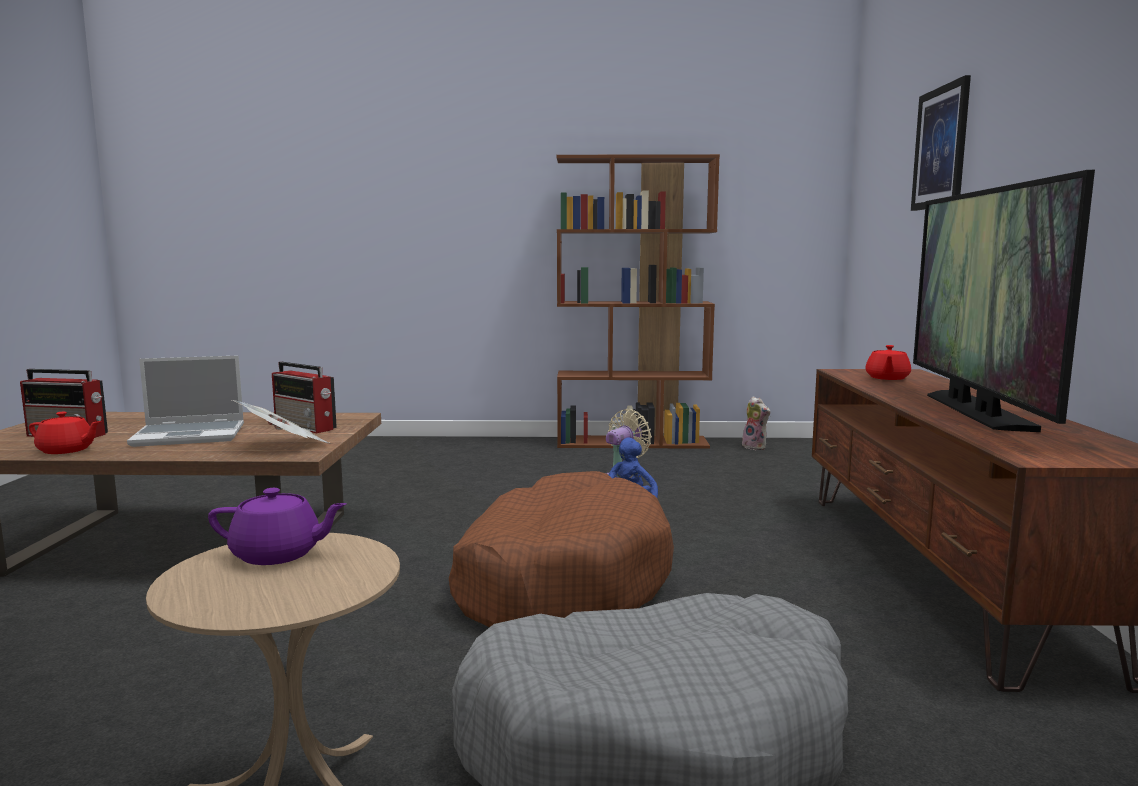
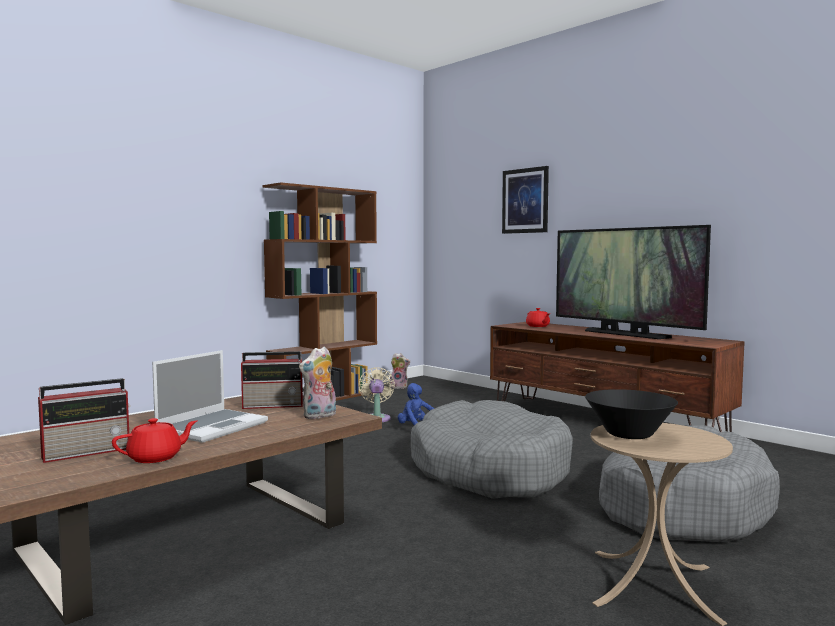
camera: 45 degrees left, 5 degrees down
(278, 554) = (629, 434): purple teapot -> black bowl
(285, 446) = (320, 416): newspaper -> plush toy
(560, 581) = (489, 470): brown dog bed -> grey dog bed

